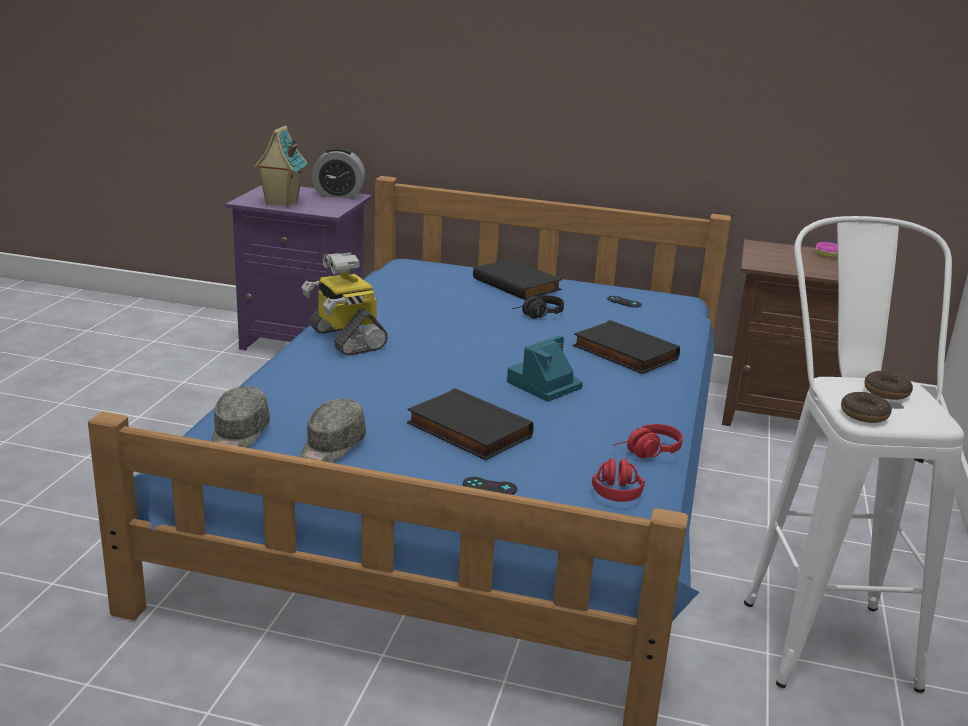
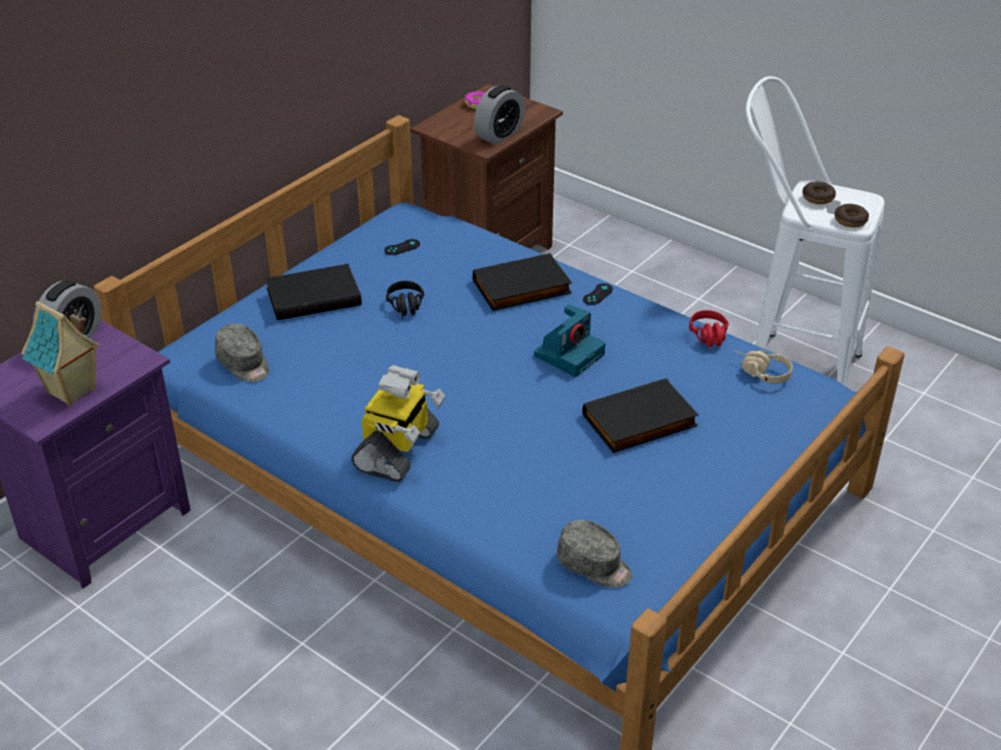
camera: 65 degrees left, 15 degrees up
(331, 447) = (641, 509): grey cap -> grey cap (244, 364)
(345, 339) = (398, 450): toy robot -> toy robot turned 60 degrees counterclockwise
(489, 486) = (739, 436): black game controller -> black game controller (597, 294)
(543, 385) = (569, 354): camera -> camera turned 120 degrees counterclockwise
(616, 487) = (760, 373): red headphones -> beige headphones
(789, 267) = (499, 135): none -> alarm clock

